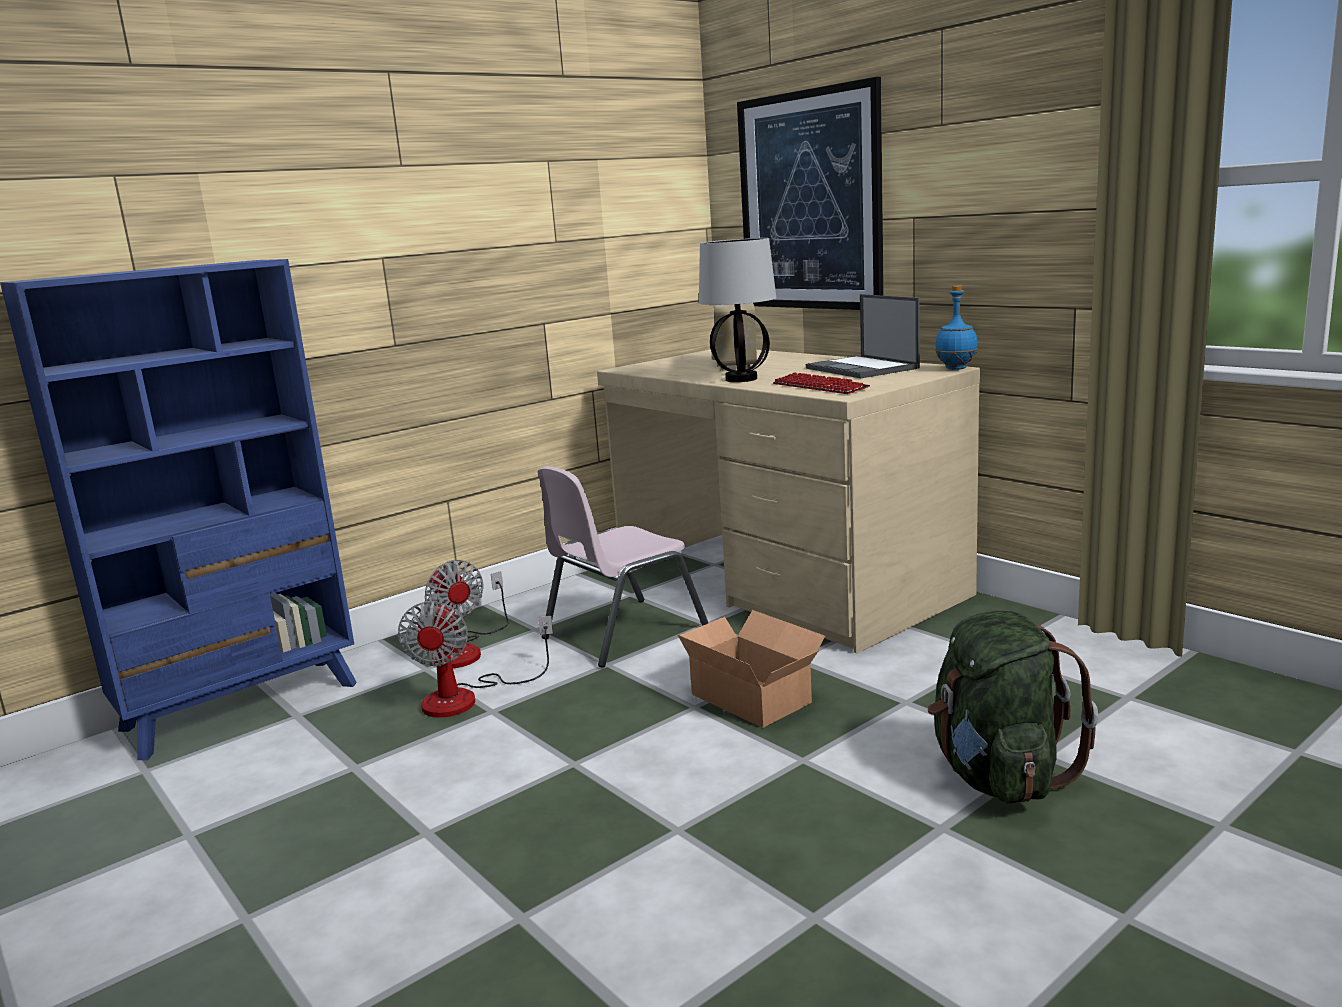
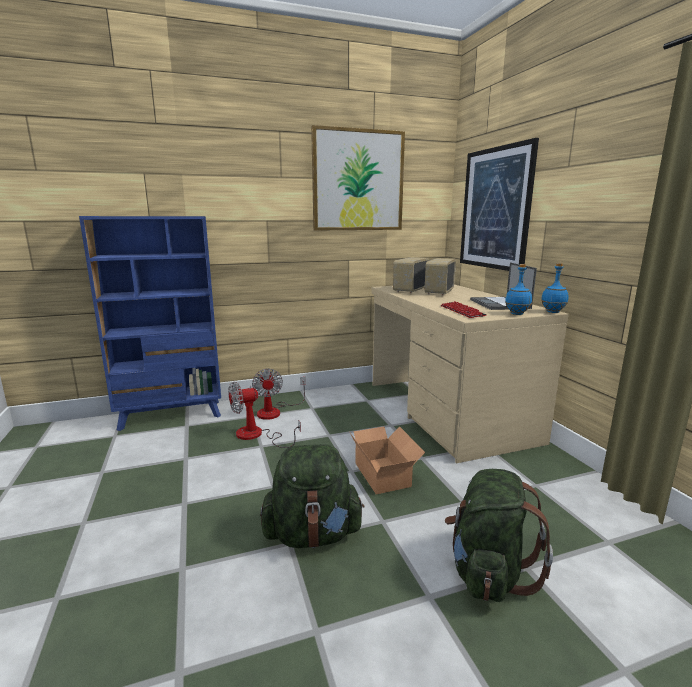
camera: 20 degrees right, 0 degrees up
(467, 697) = (257, 435): fan -> fan turned 45 degrees clockwise
(546, 164) = (358, 181): none -> picture
(623, 632) = (348, 420): pink chair -> none
(679, 367) = (410, 290): none -> radio
(705, 808) = (312, 534): none -> green backpack
(742, 379) = (429, 301): table lamp -> none
(907, 379) = (516, 314): none -> blue bottle

